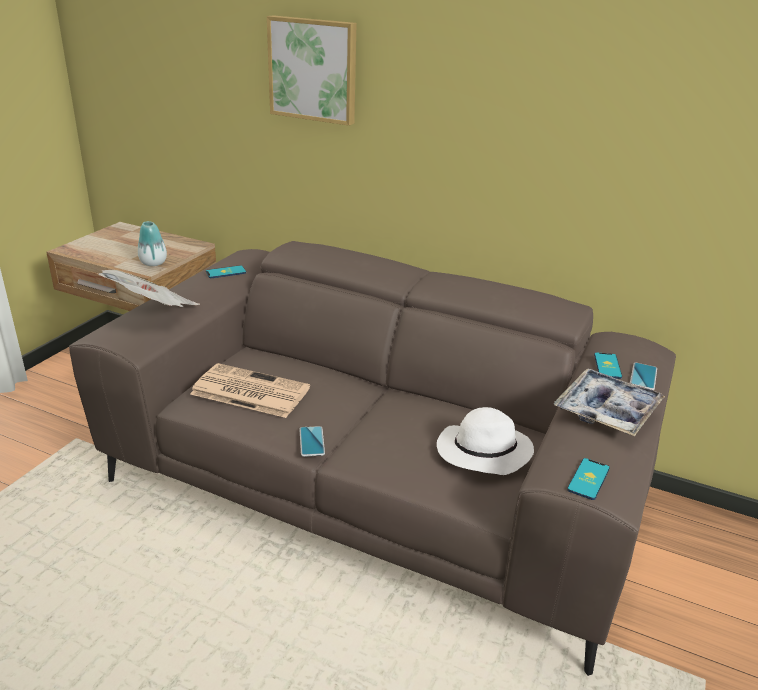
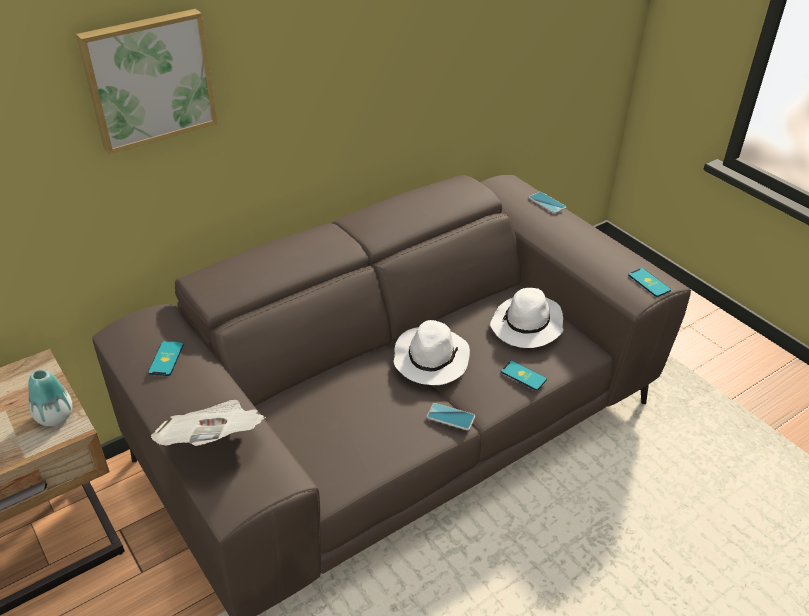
camera: 60 degrees left, 10 degrees up
(248, 391) = (343, 433): newspaper -> none
(377, 409) = (430, 359): none -> white hat
(607, 366) = (523, 210): phone -> phone (523, 375)
(607, 410) = (578, 238): tray -> none

